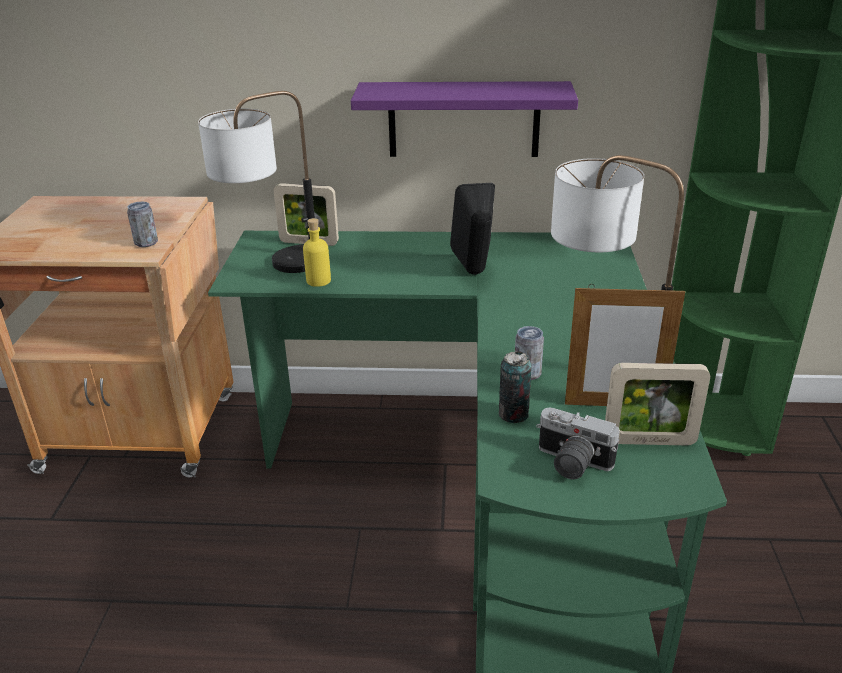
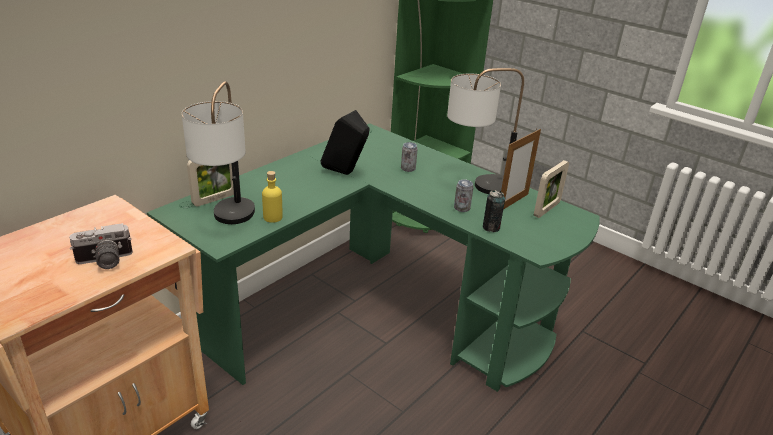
camera: 55 degrees left, 0 degrees up
(146, 243) = (153, 242): can -> can (408, 168)
(463, 119) = (284, 75): purple shelf -> none
(570, 463) = (543, 233): camera -> camera (104, 261)

